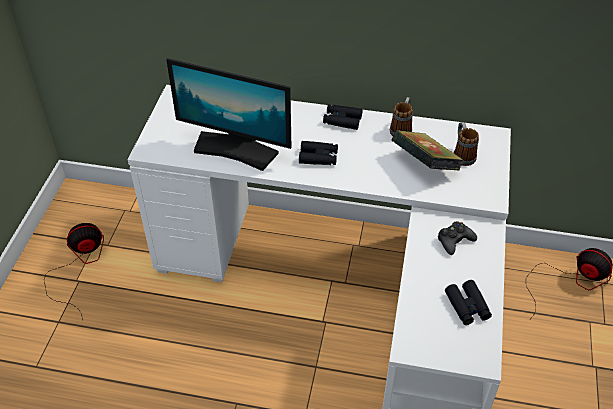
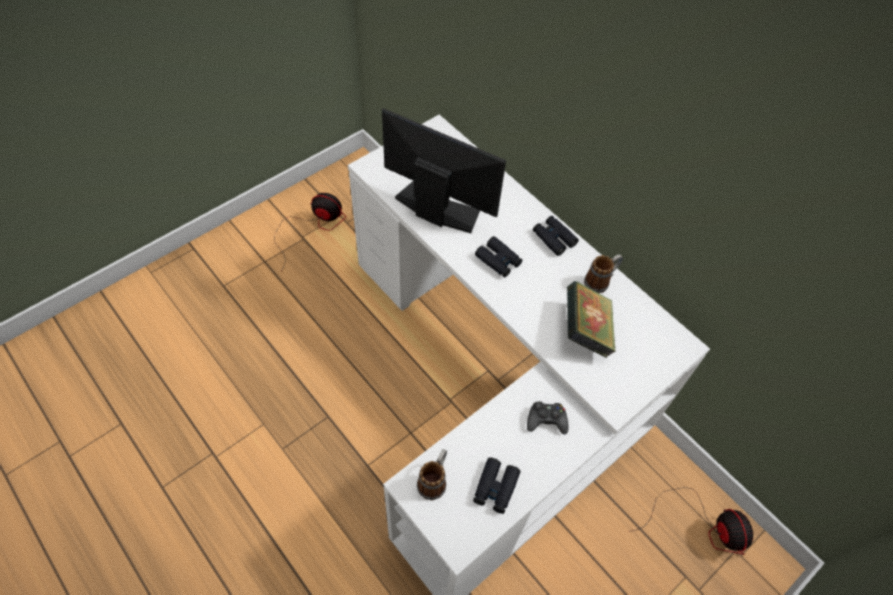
camera: 35 degrees right, 10 degrees up
(235, 149) = (437, 209): monitor -> monitor turned 150 degrees clockwise
(462, 155) = (632, 343): mug -> mug (434, 480)

